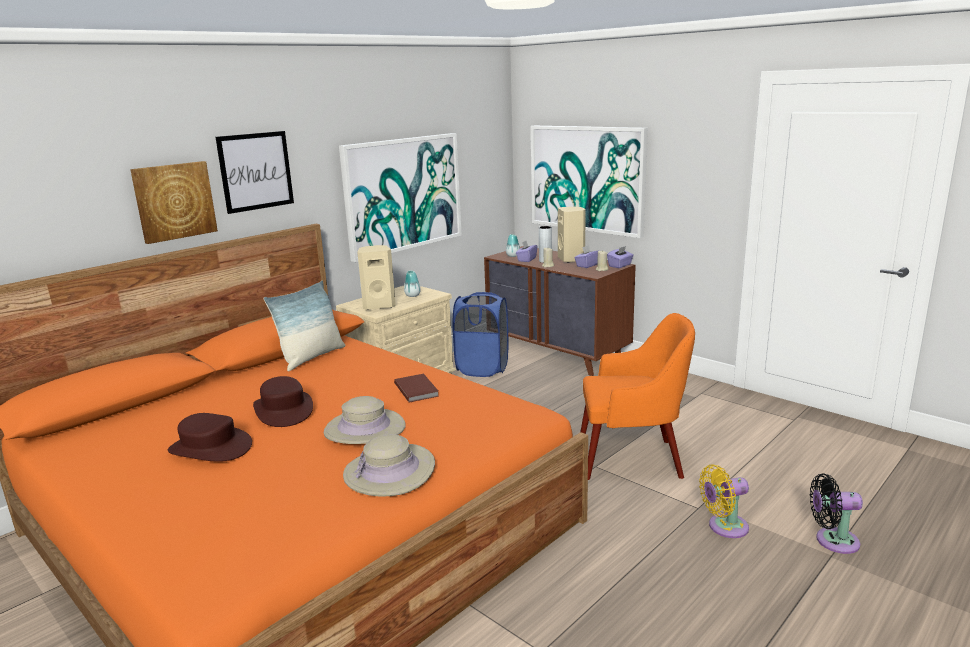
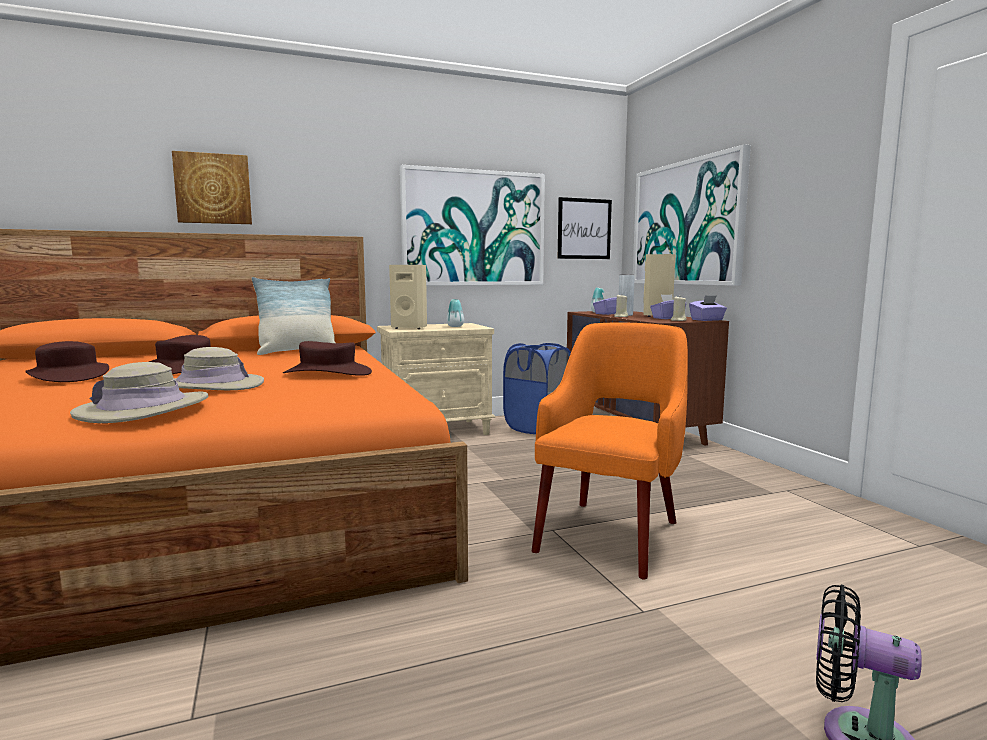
camera: 25 degrees right, 10 degrees down
(256, 171) = (303, 175): picture -> picture (584, 229)
(417, 389) = (328, 373): brown book -> brown hat
(632, 459) = (610, 534): orange armchair -> orange armchair turned 90 degrees counterclockwise
(724, 527) = (659, 648): yellow fan -> none

